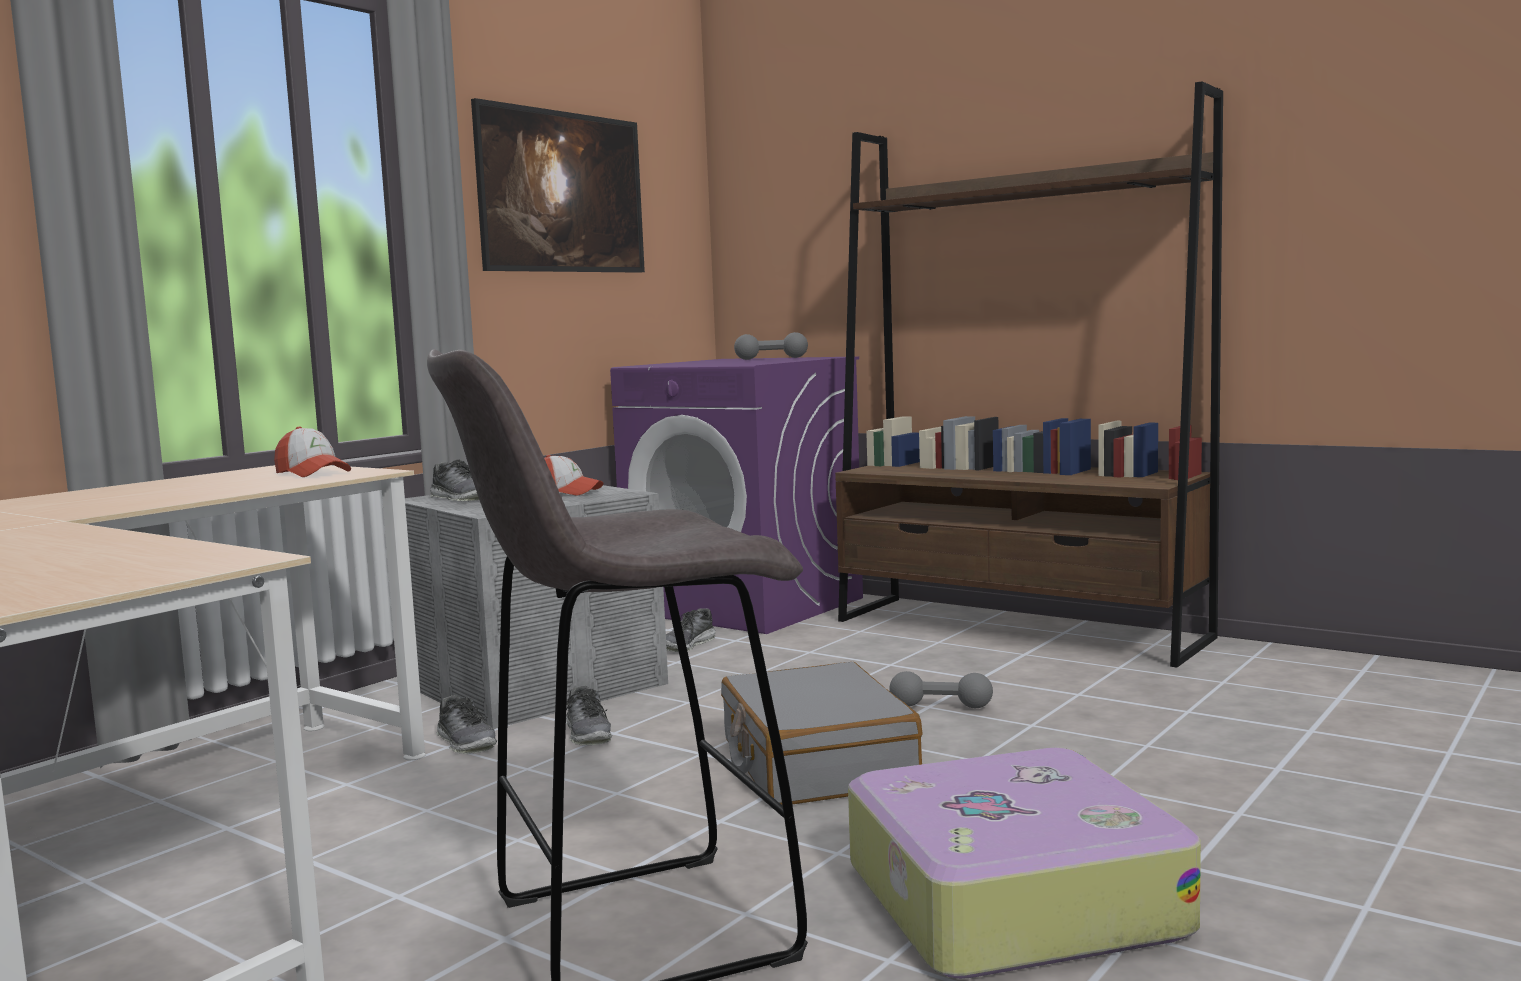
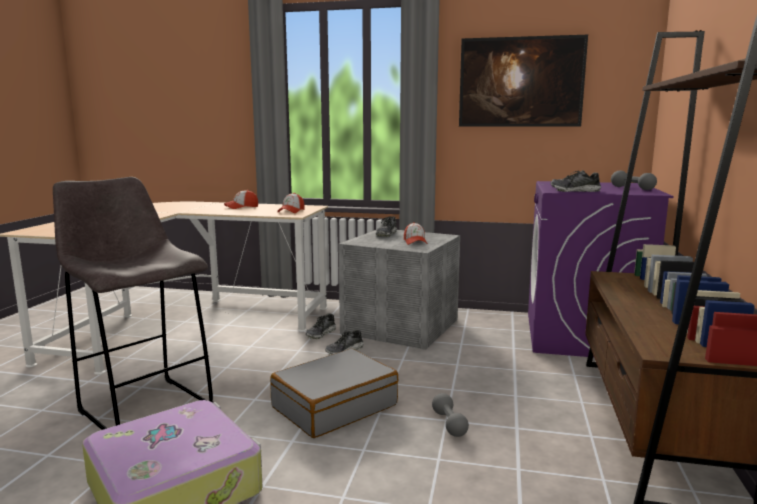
camera: 65 degrees right, 5 degrees up
(133, 492) = (241, 207): none -> cap
(688, 645) = (491, 340): shoe -> shoe (575, 191)

